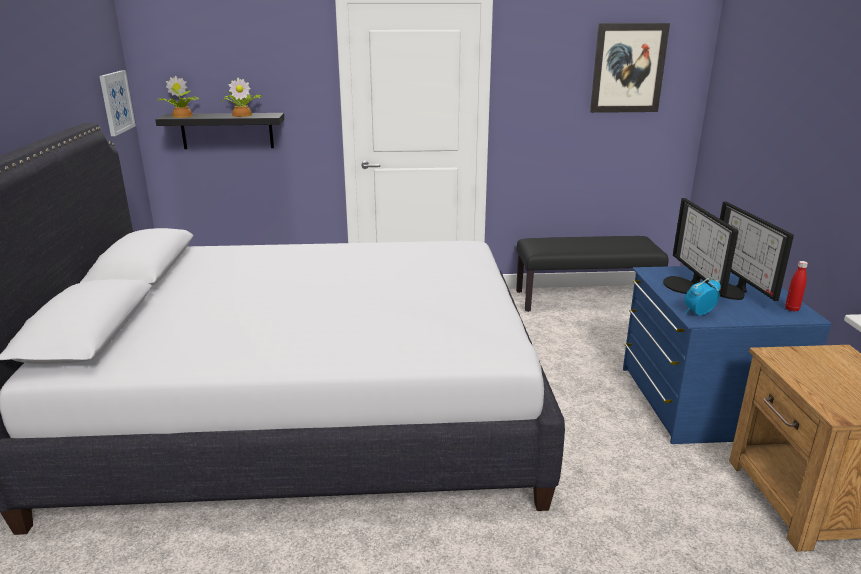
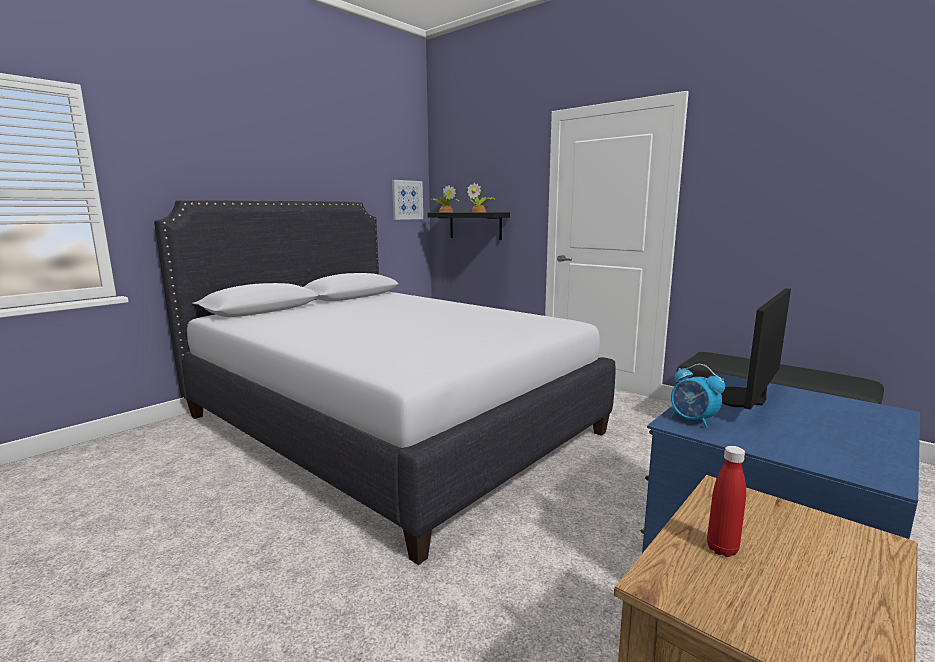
camera: 45 degrees right, 10 degrees down
(628, 68) = (858, 160): picture -> none
(698, 313) = (693, 420): alarm clock -> alarm clock turned 150 degrees counterclockwise
(731, 290) = (804, 420): monitor -> none
(792, 309) = (869, 463): red bottle -> red bottle (722, 549)

